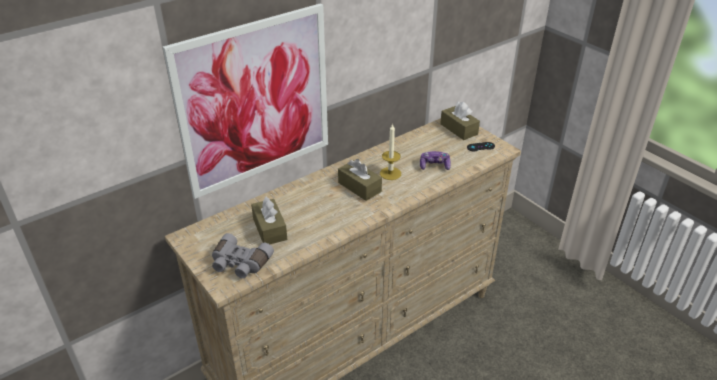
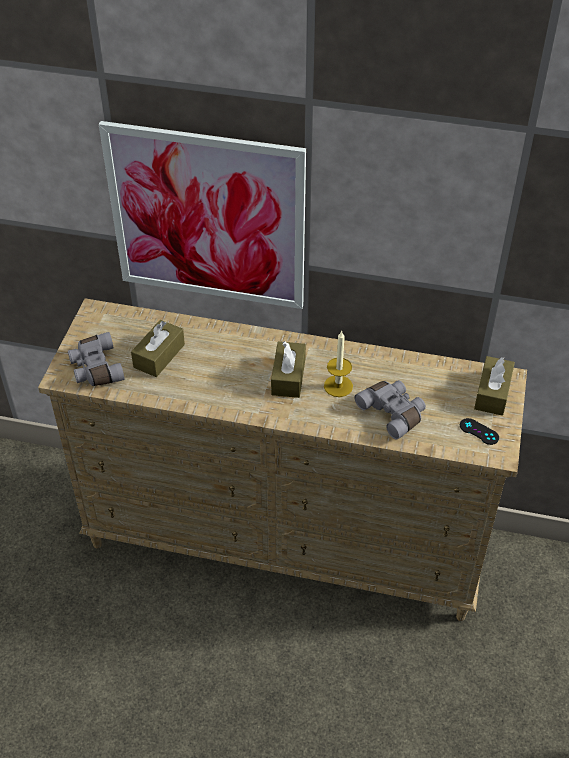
camera: 50 degrees right, 10 degrees up
(434, 166) = (393, 413): game controller -> grey binoculars

